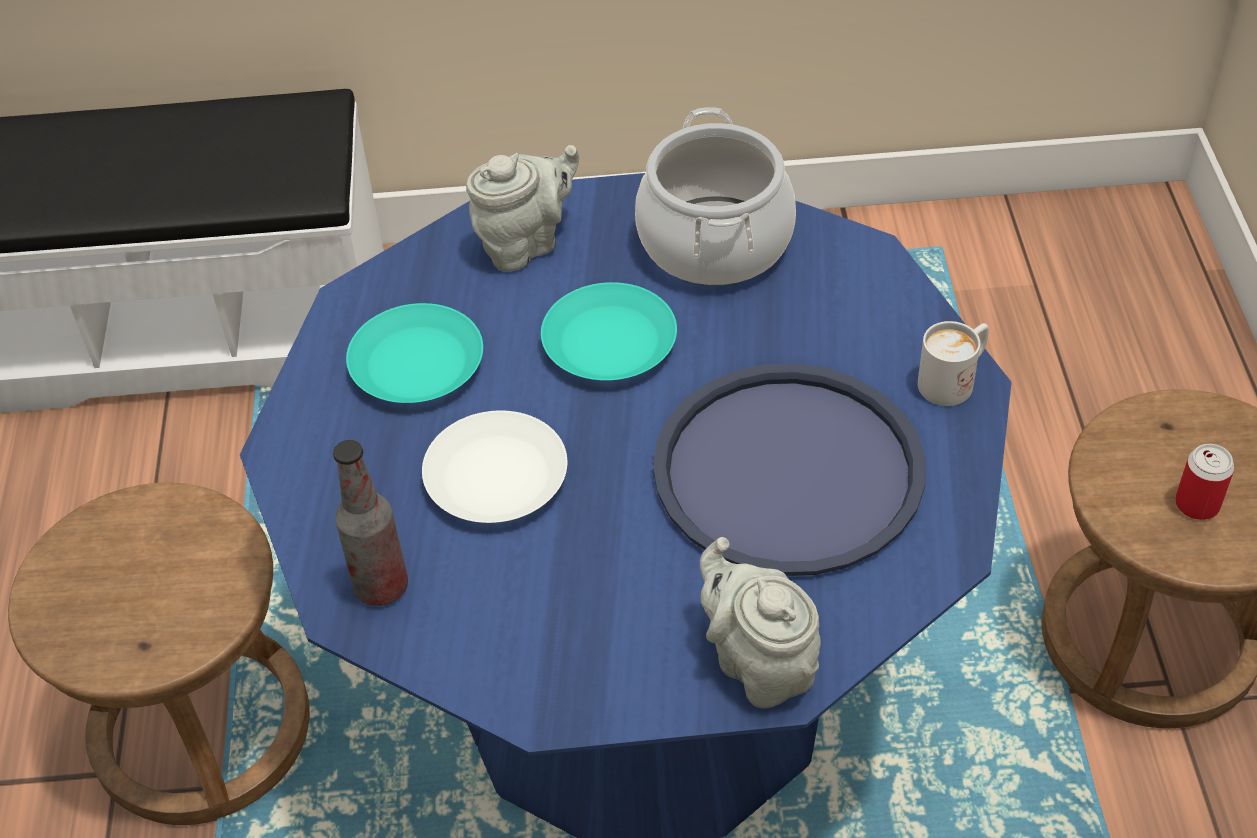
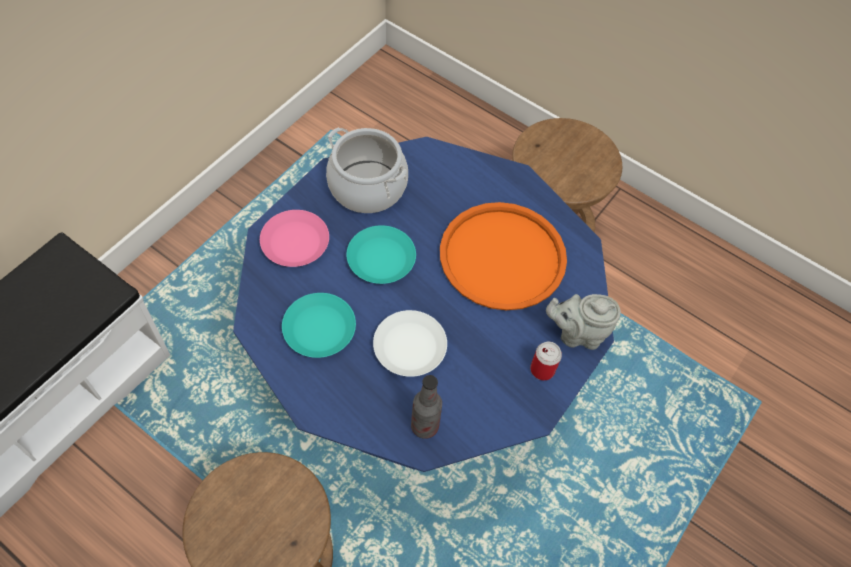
camera: 55 degrees left, 10 degrees up
(526, 243) = (295, 243): grey teapot -> pink plate
(789, 471) = (502, 256): blue tray -> orange tray
(954, 379) = (511, 178): white mug -> none
(1197, 504) = (575, 167): can -> can (542, 369)

